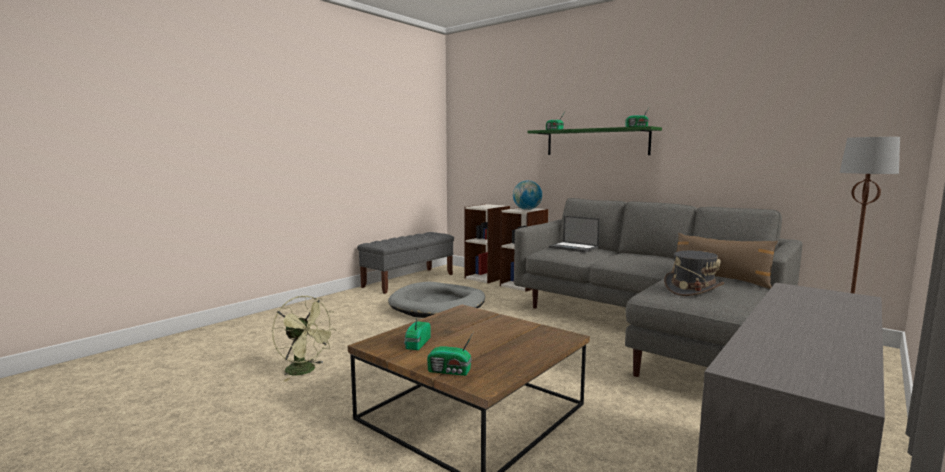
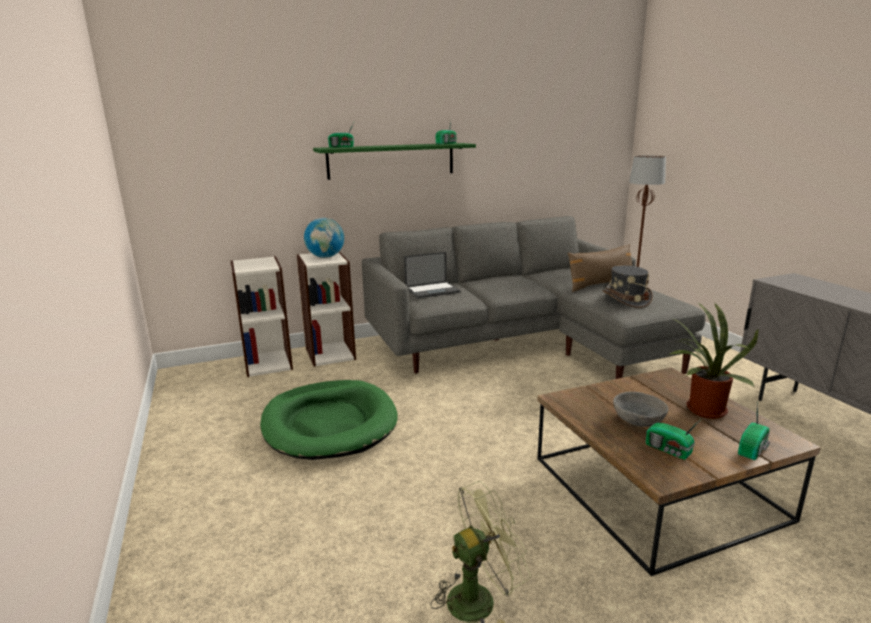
camera: 60 degrees left, 10 degrees up
(409, 280) = (184, 416): grey bench -> none
(438, 305) = (329, 424): grey dog bed -> green dog bed
(456, 332) = (637, 420): none -> grey bowl
(504, 351) = (701, 410): none -> potted plant

